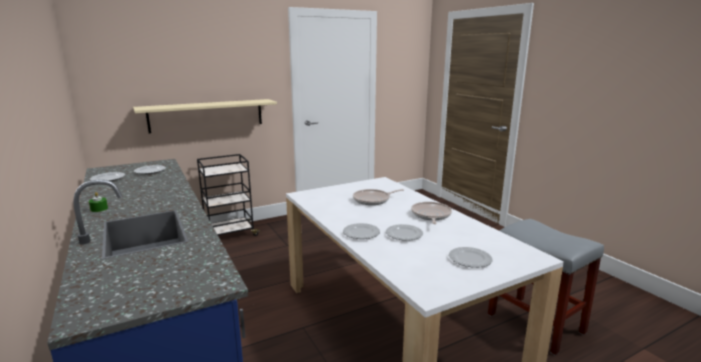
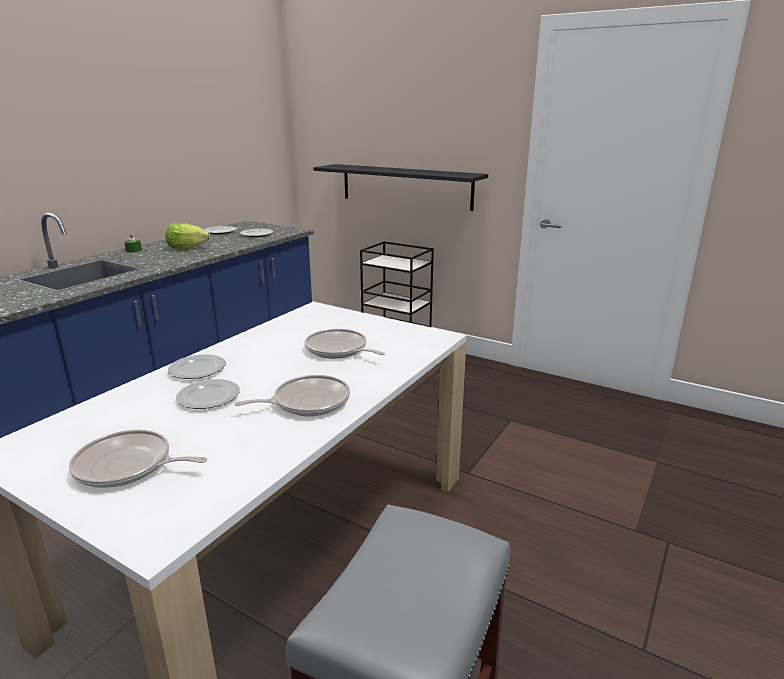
camera: 60 degrees right, 5 degrees up
(141, 192) = (187, 248): none -> lettuce
(207, 115) = (405, 186): beige shelf -> black shelf
(470, 259) = (128, 466): plate -> frying pan

